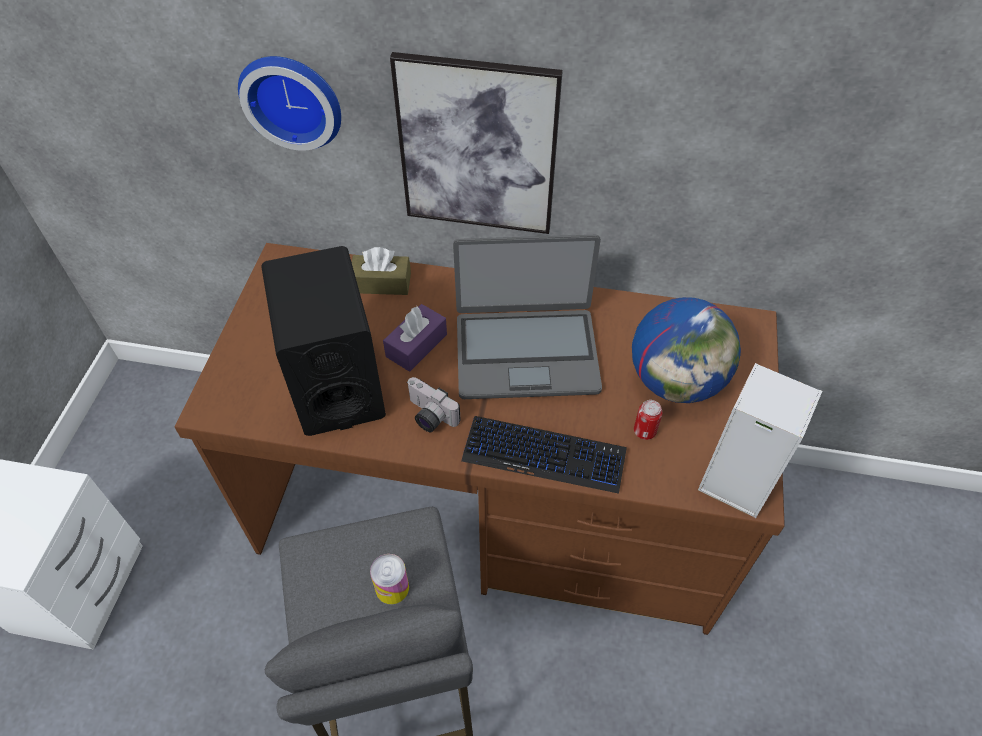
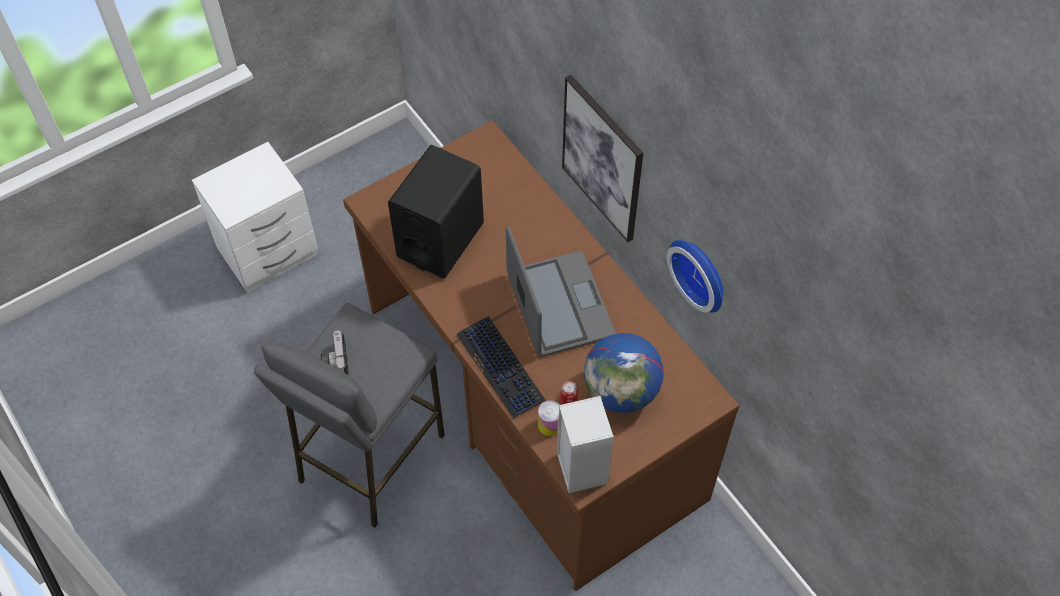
camera: 45 degrees right, 5 degrees up
(293, 99) = (524, 56): wall clock -> wall clock (701, 272)
(381, 283) = (527, 198): brown tissue box -> none
(392, 588) = (370, 371): can -> can (549, 425)
(416, 345) = (504, 252): purple tissue box -> none
(429, 416) = (467, 297): camera -> camera (335, 360)
(526, 353) = (558, 305): laptop -> laptop turned 150 degrees counterclockwise

